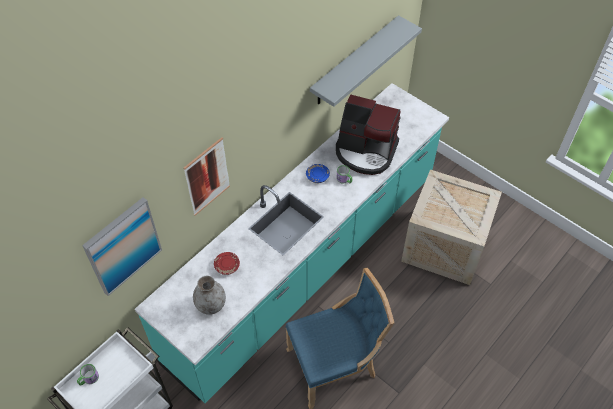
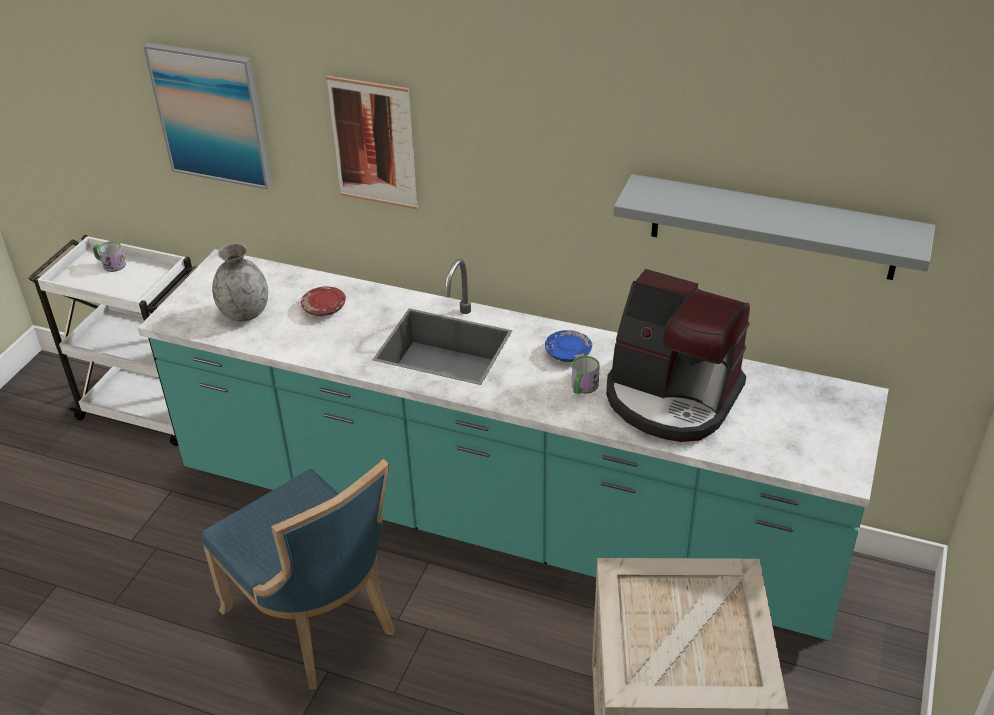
camera: 70 degrees right, 15 degrees down
(365, 151) = (671, 398): coffee machine -> coffee machine turned 60 degrees counterclockwise

